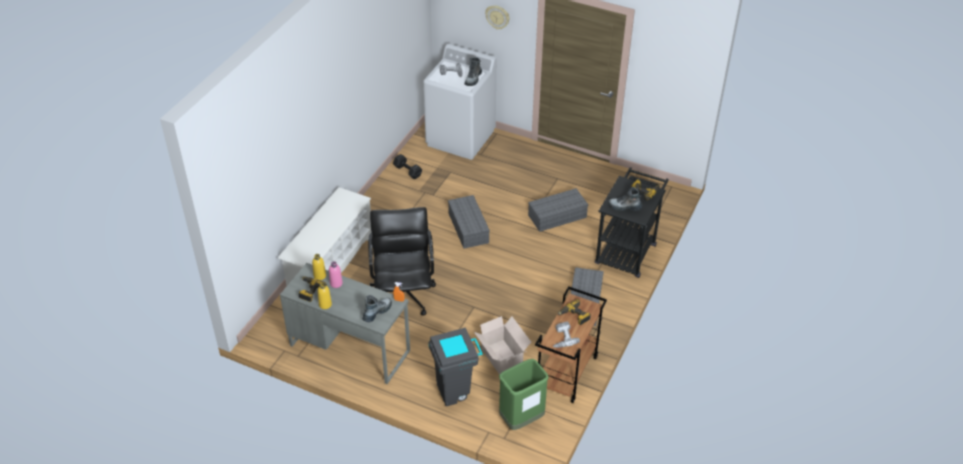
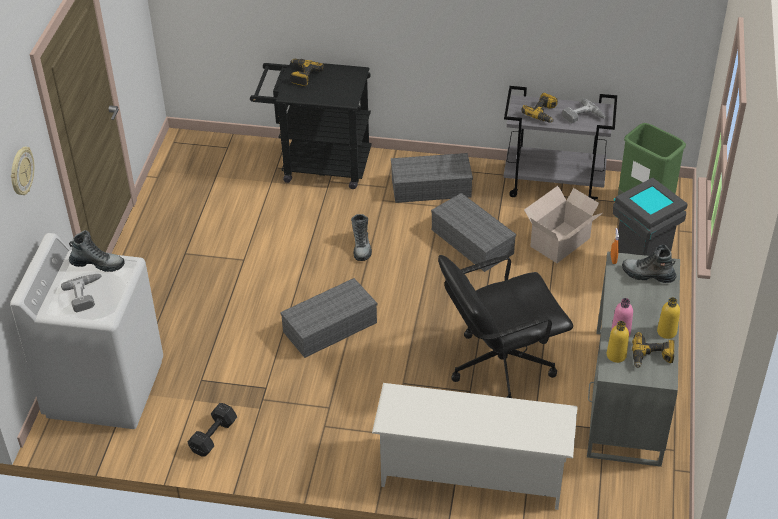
camera: 105 degrees left, 0 degrees up
(557, 215) = (270, 239): grey storage box -> grey storage box (470, 241)
(566, 373) = (554, 184): brown cart -> grey cart
(624, 207) = (341, 87): boot -> boot (361, 246)

